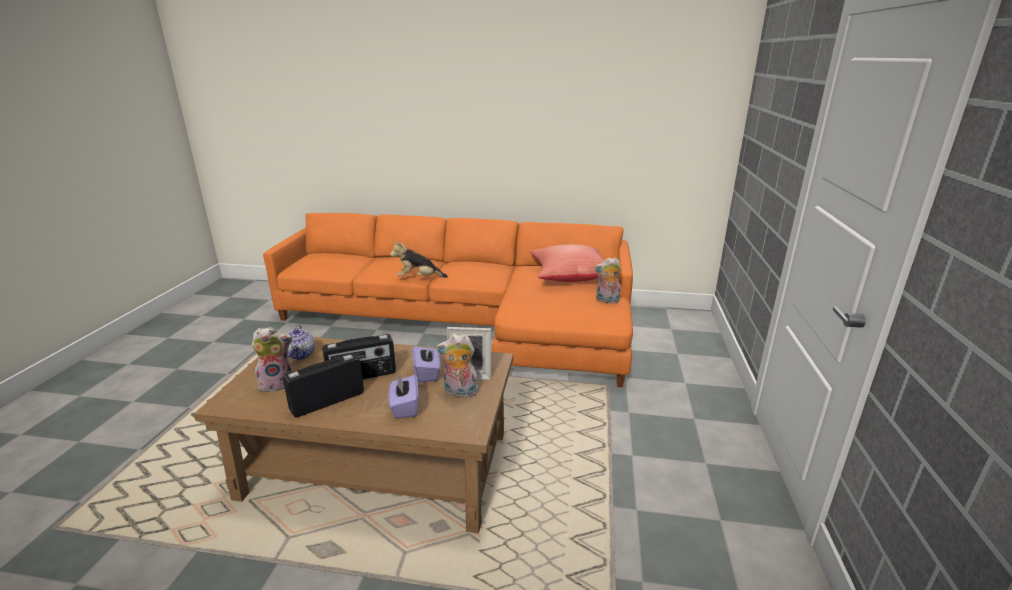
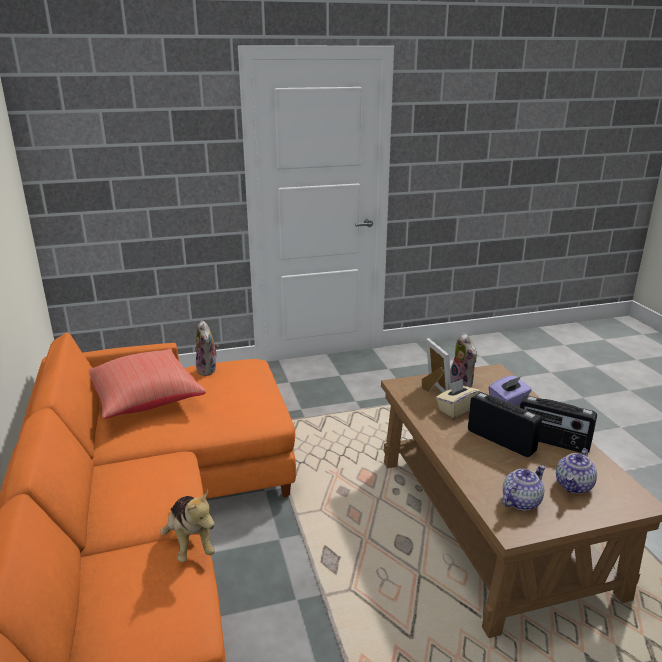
camera: 115 degrees left, 0 degrees up
(278, 383) = (574, 486): plush toy -> teapot
(427, 373) = (456, 409): purple tissue box -> beige tissue box

